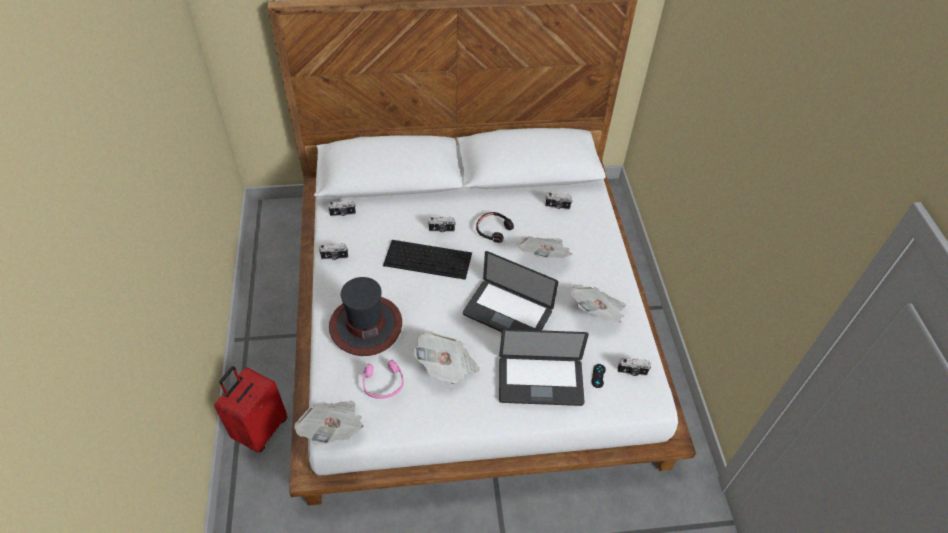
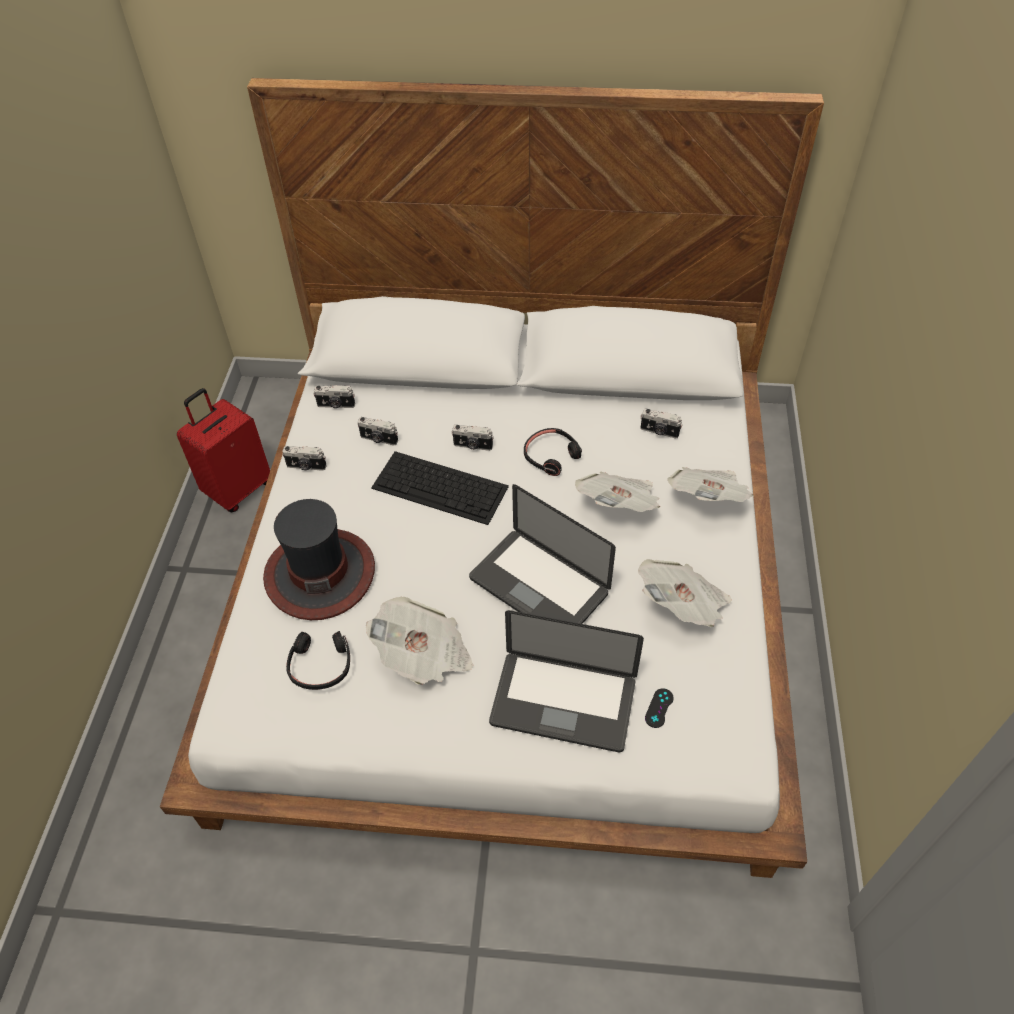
camera: 15 degrees right, 0 degrees up
(260, 429) = (166, 702): red suitcase -> red suitcase (238, 489)
(333, 429) = (229, 724): newspaper -> newspaper (708, 498)
(383, 383) = (320, 665): pink headphones -> black headphones
(632, 372) = (717, 710): camera -> camera (378, 439)

